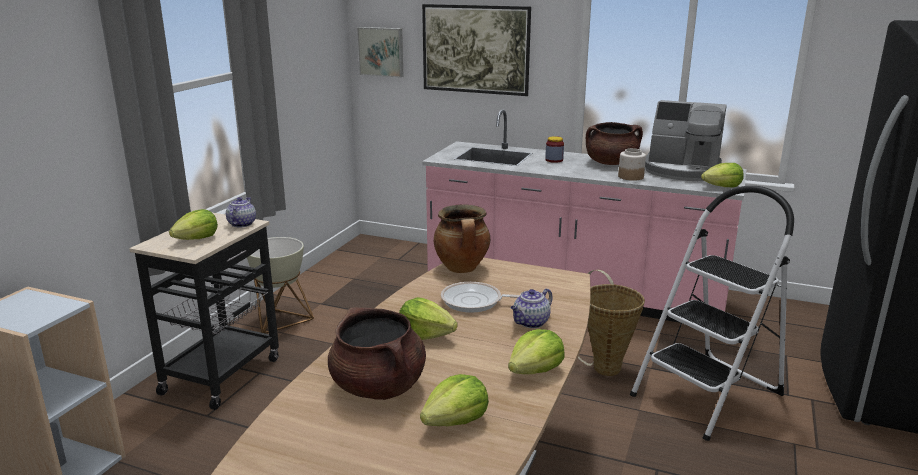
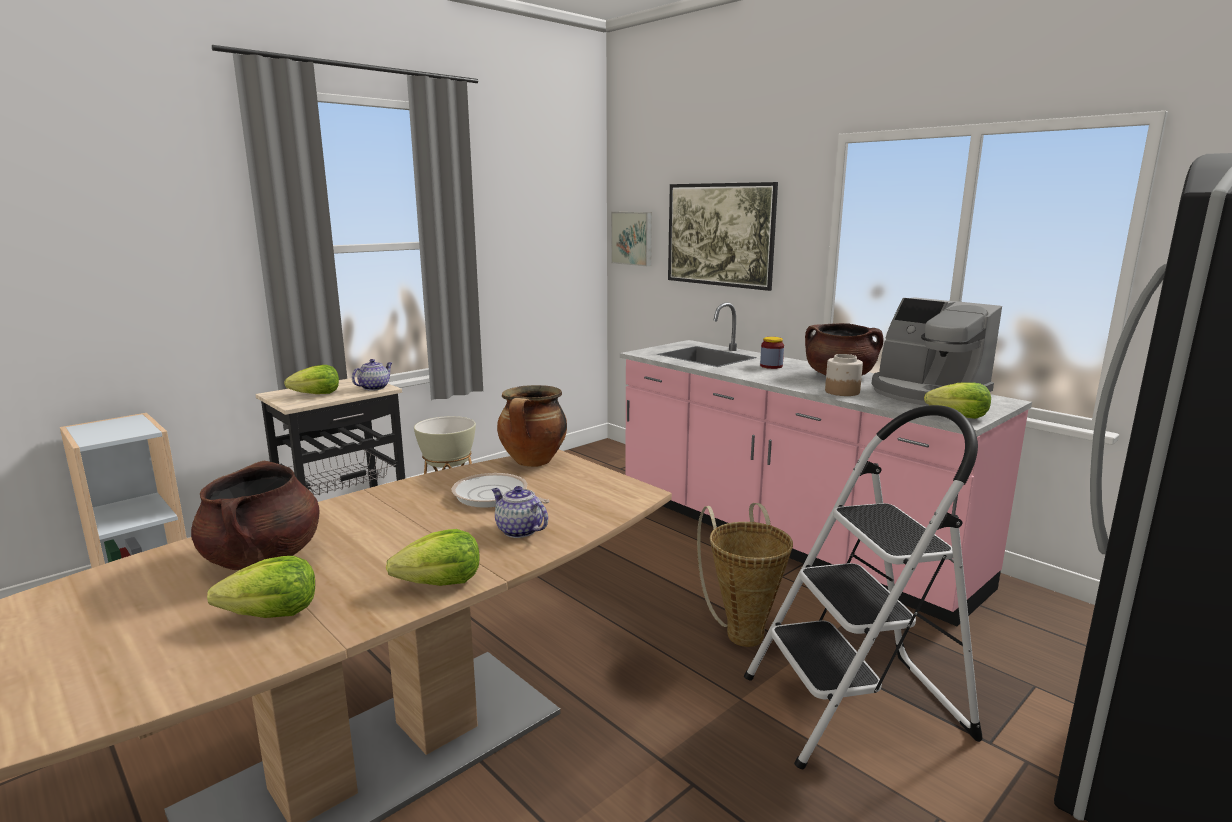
camera: 25 degrees right, 5 degrees down
(425, 334) = (391, 518): lettuce -> none
(531, 323) = (518, 530): teapot -> teapot turned 60 degrees clockwise

